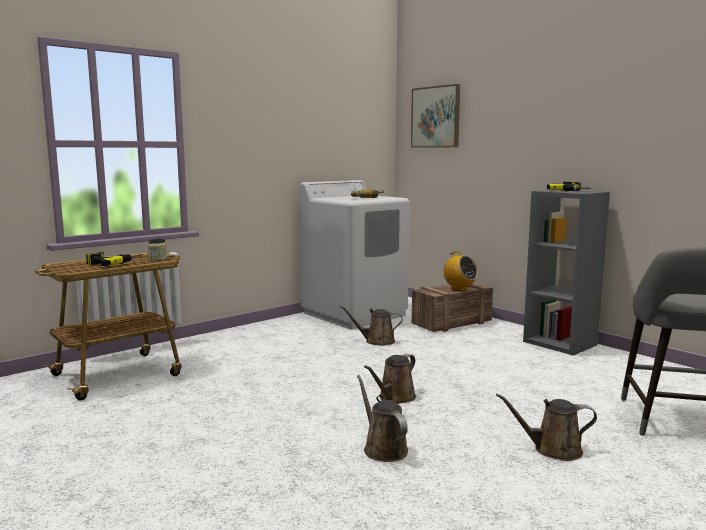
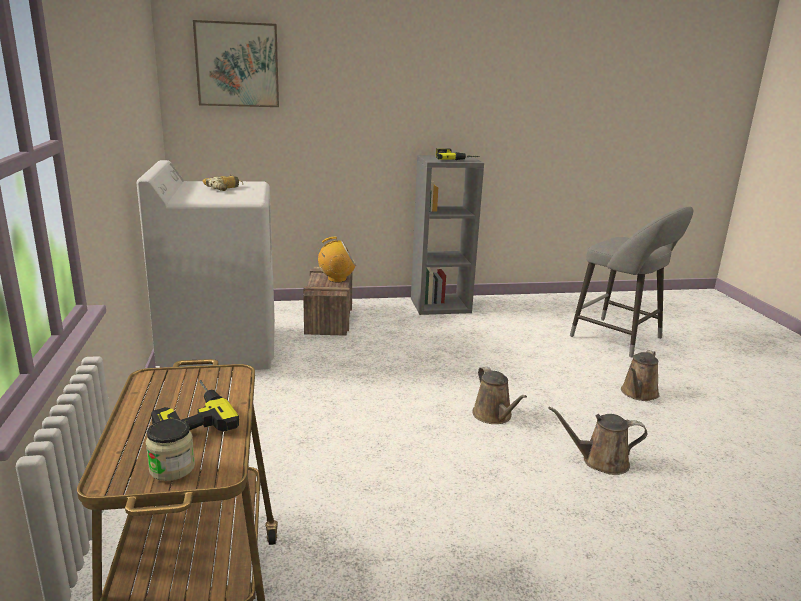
camera: 60 degrees left, 10 degrees up
(157, 259) = (206, 377): jar -> jar (172, 468)
(377, 341) = (331, 370): brown watering can -> none

